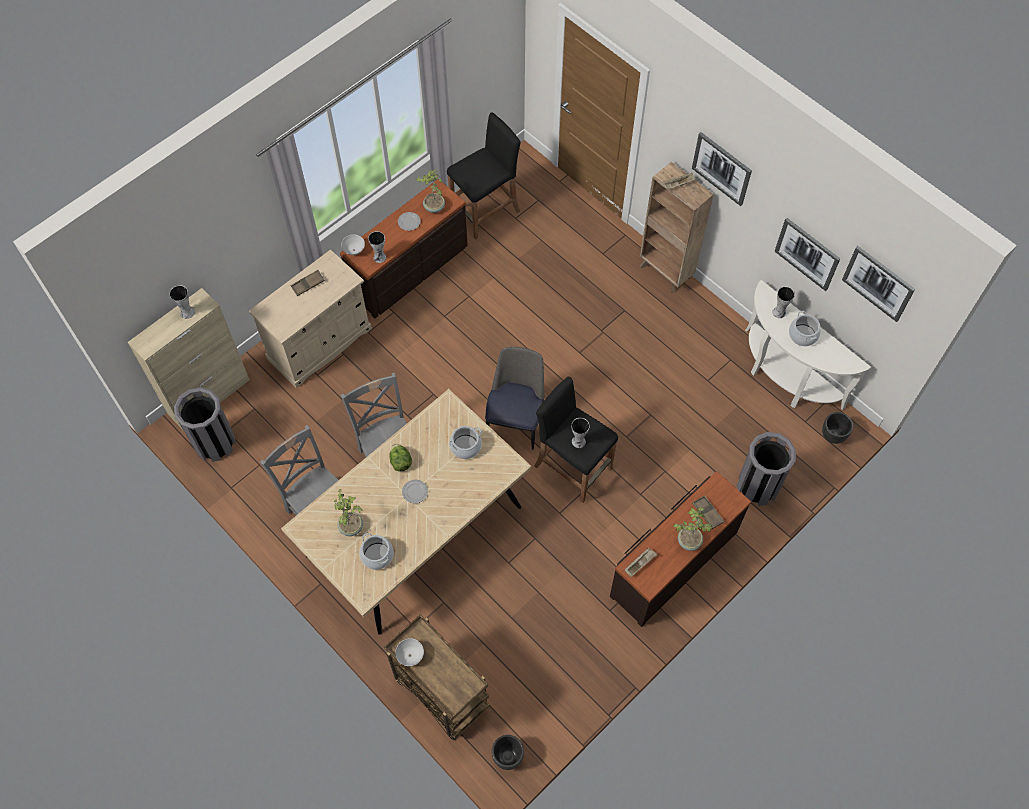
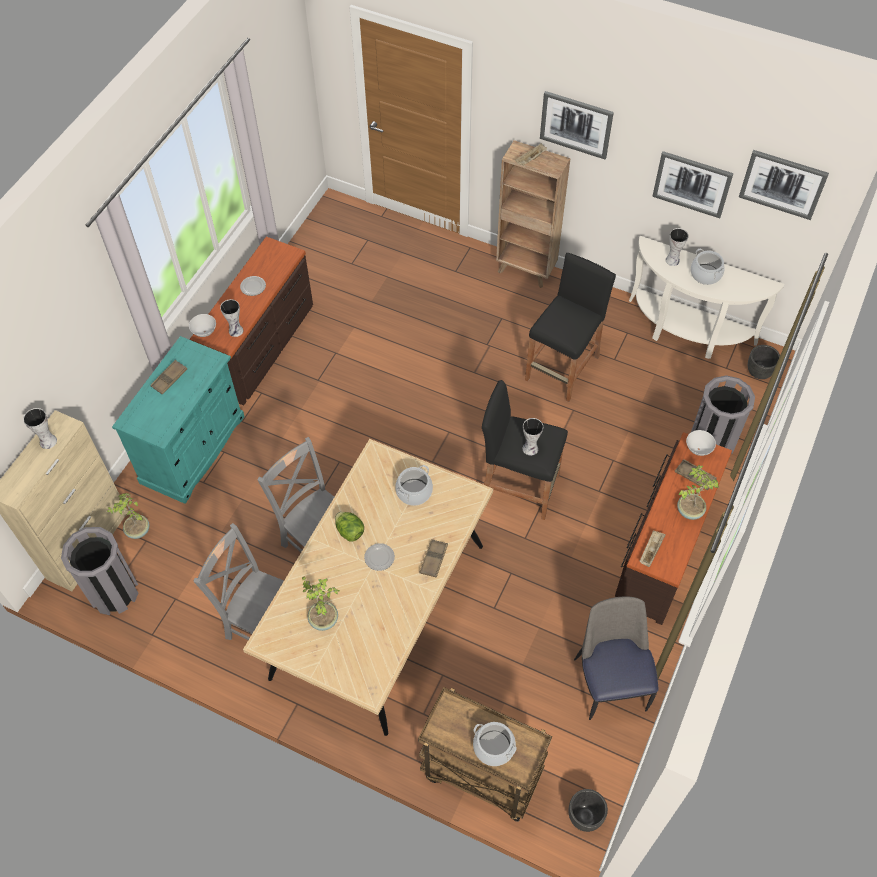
camera: 20 degrees left, 5 degrees down
(319, 343) = (193, 449): beige cabinet -> turquoise cabinet
(377, 555) = (366, 640): cooking pot -> cooking pot (494, 747)
(410, 655) = (450, 737): white bowl -> white bowl (698, 449)
(434, 207) = (274, 265): potted plant -> potted plant (137, 531)
(457, 509) = (433, 559): none -> brown tray
(485, 212) = (317, 266): black stool -> black stool (562, 368)
(516, 421) = (439, 460): chair -> chair (610, 682)

